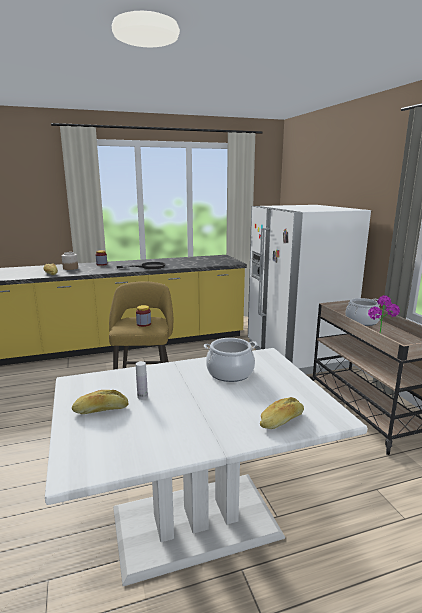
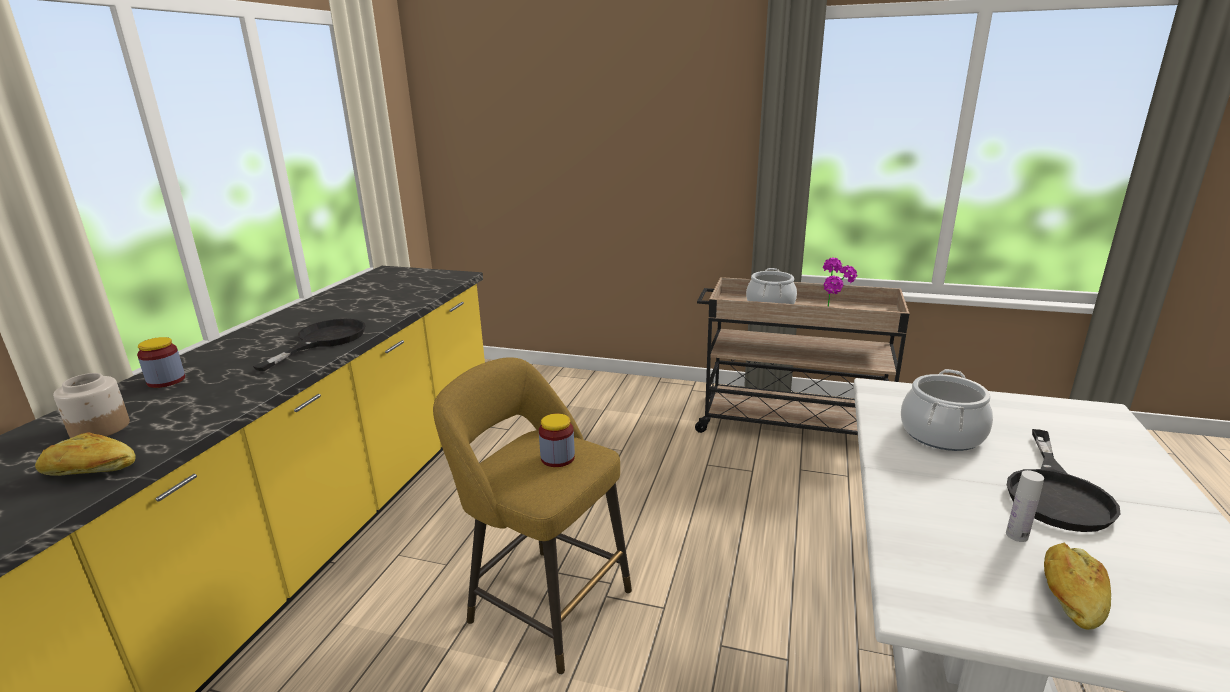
camera: 55 degrees left, 5 degrees up
(195, 404) = (1056, 493): none -> black frying pan
(281, 421) = (1113, 446): bread -> none
(296, 355) = (606, 402): white fridge -> none

